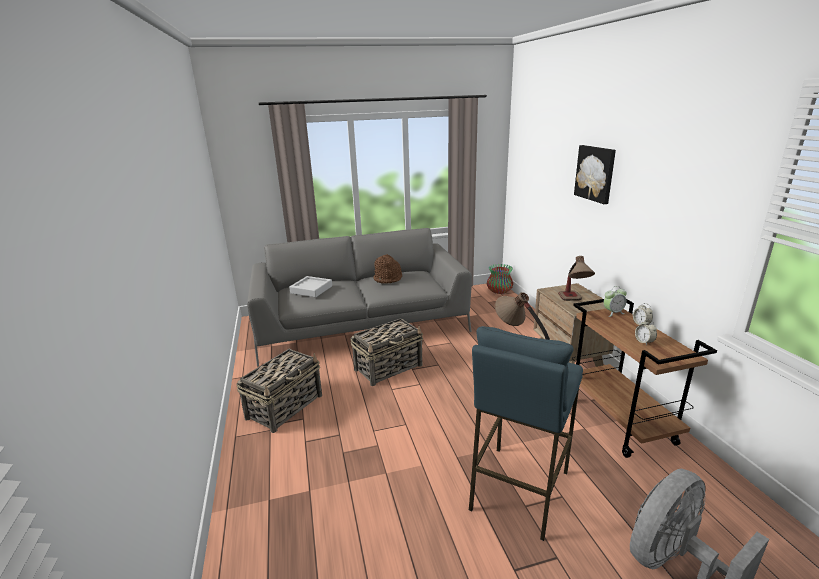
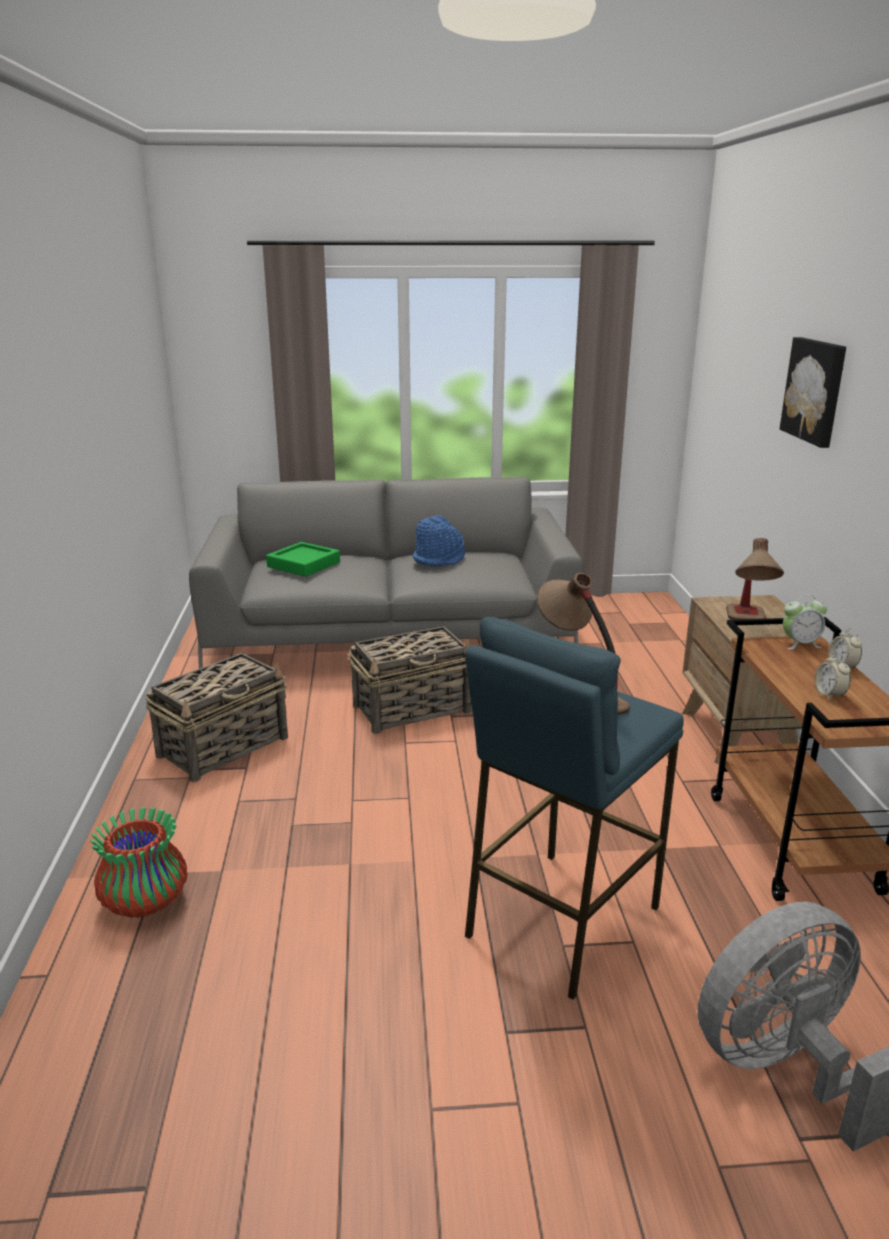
camera: 10 degrees right, 0 degrees up
(311, 289) = (303, 564): grey tray -> green tray
(388, 278) = (439, 559): brown hat -> blue hat
(499, 291) = (658, 608): vase -> vase (145, 902)

